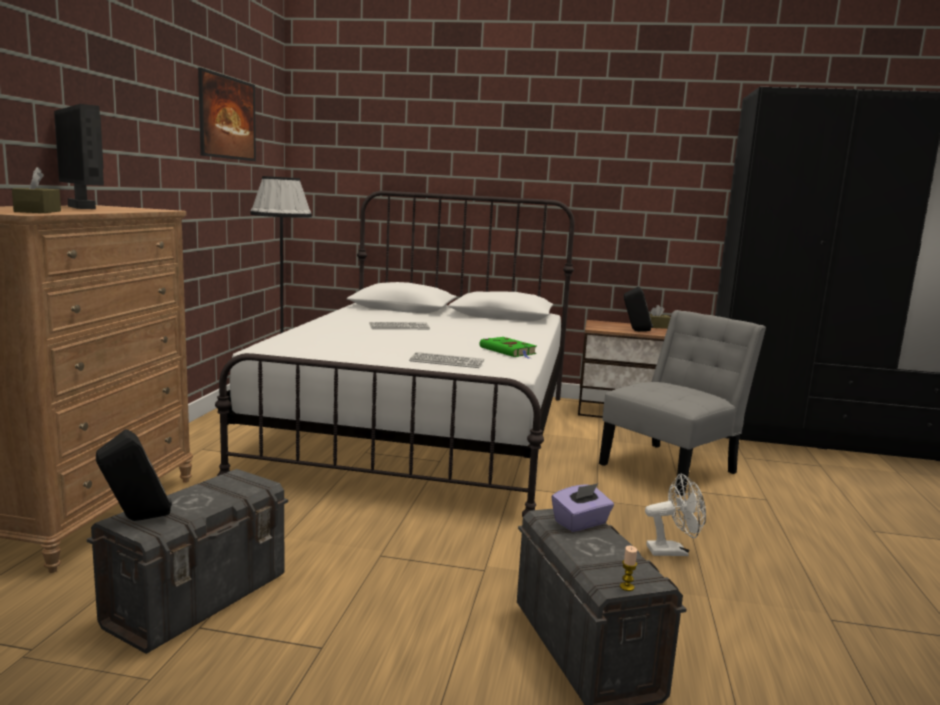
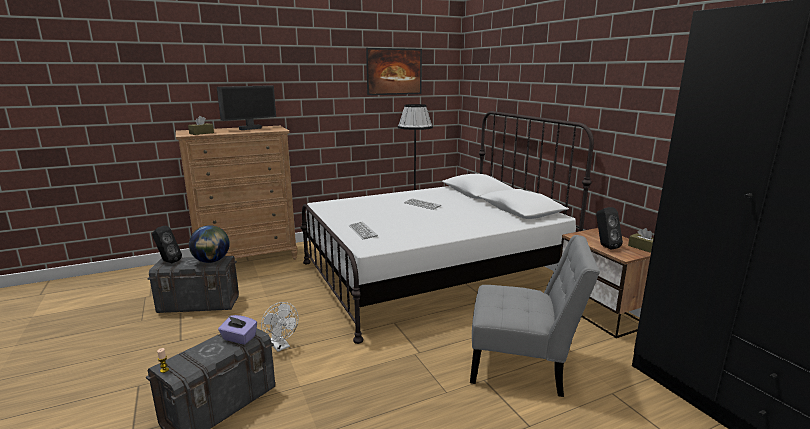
camera: 55 degrees right, 5 degrees up
(83, 207) = (250, 129): monitor -> monitor turned 150 degrees counterclockwise
(227, 486) = (212, 261): none -> globe
(509, 351) = (419, 234): green book -> none
(673, 551) = (371, 403): white fan -> white fan (281, 346)

